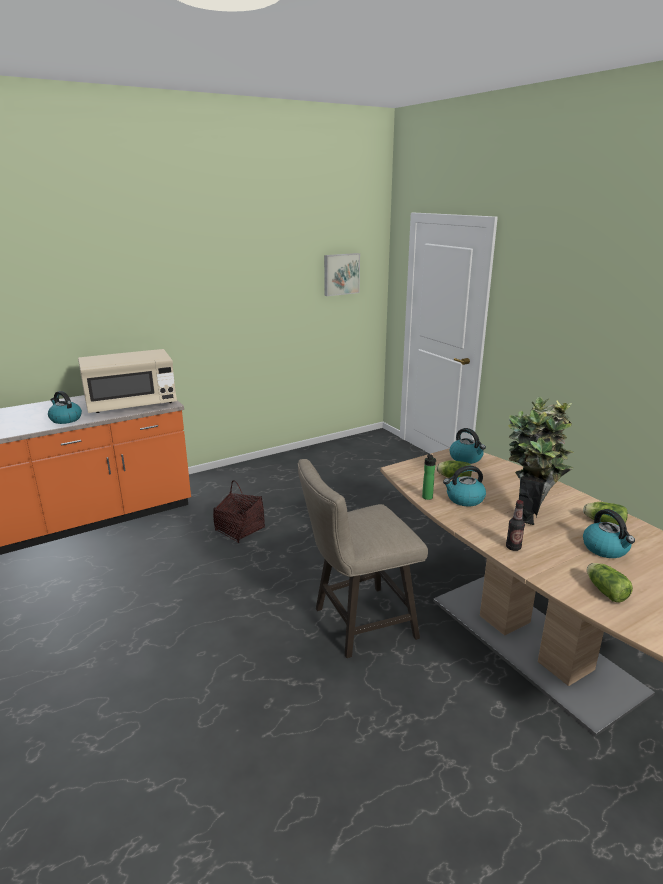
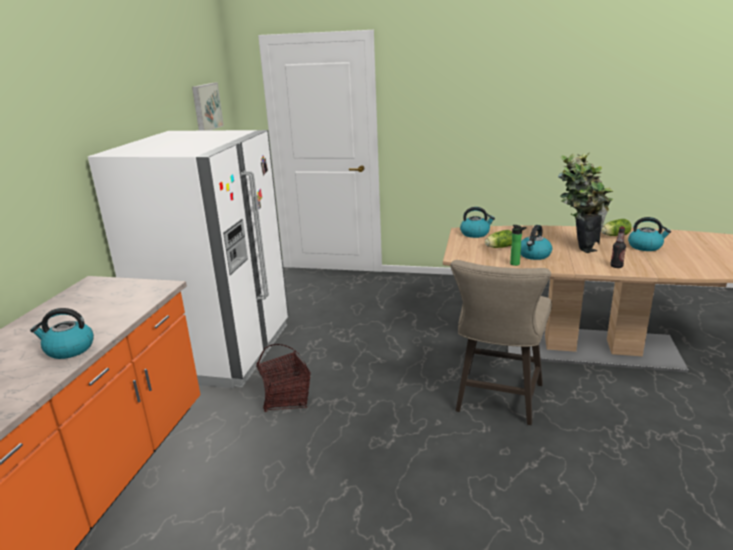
camera: 45 degrees left, 0 degrees up
(131, 404) = (119, 303): beige microwave -> none
(259, 479) = (221, 351): none -> white fridge
(604, 590) = (691, 264): lettuce -> none

